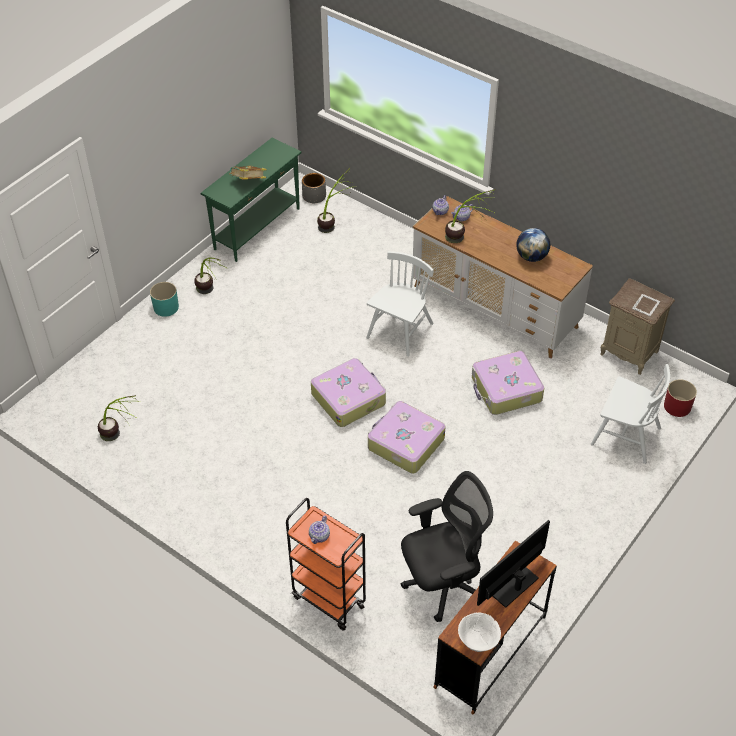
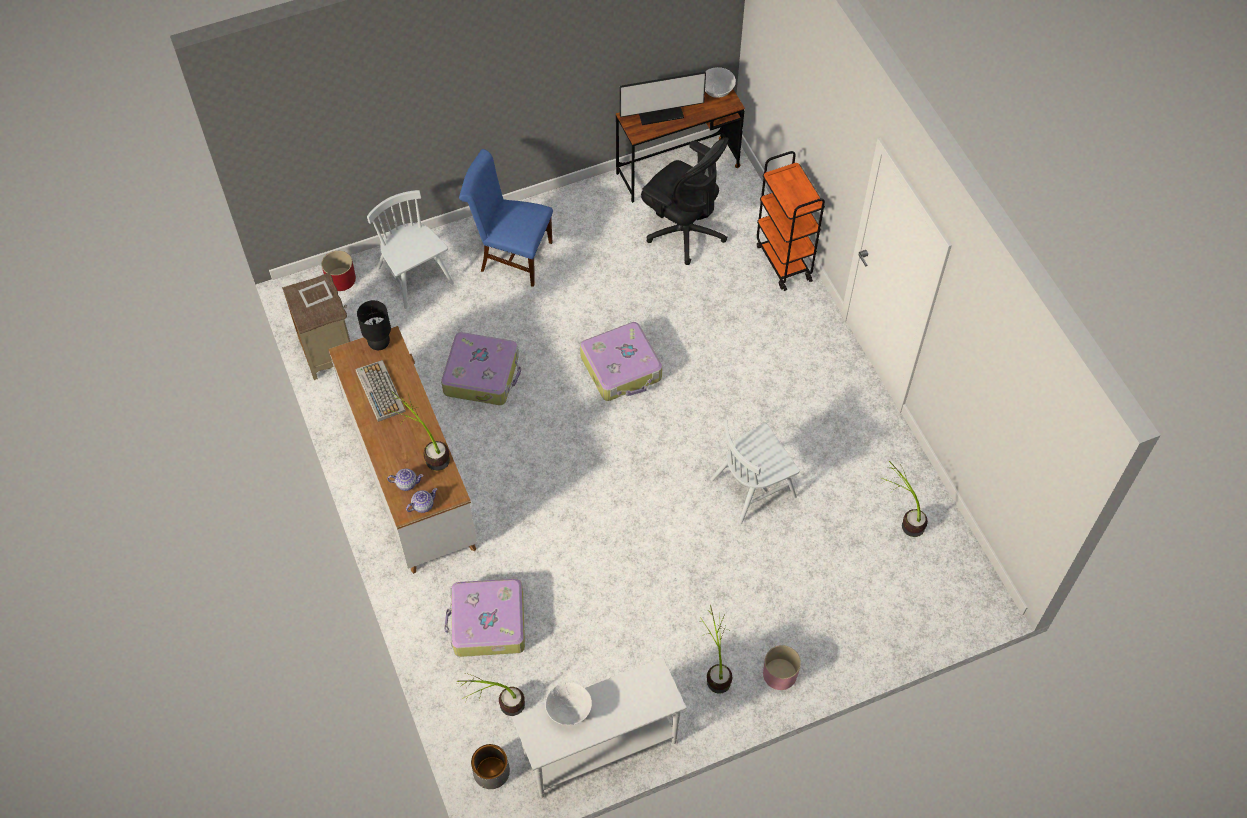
camera: 150 degrees left, 10 degrees up
(166, 307) = (780, 674): turquoise planter -> pink planter
(248, 182) = (615, 692): book -> none
(257, 228) = (600, 752): green console table -> white console table
(269, 165) = (569, 711): none -> white bowl
(319, 536) = (798, 192): teapot -> none
(348, 398) = (643, 444): suitcase -> suitcase (487, 623)
(400, 331) = (534, 498): white chair -> white chair (753, 487)
(441, 587) = (681, 231): black office chair -> black office chair turned 150 degrees counterclockwise
(531, 257) = (379, 391): globe -> keyboard
(562, 283) = (379, 343): none -> black table lamp
(567, 490) = (511, 256): none -> blue chair

